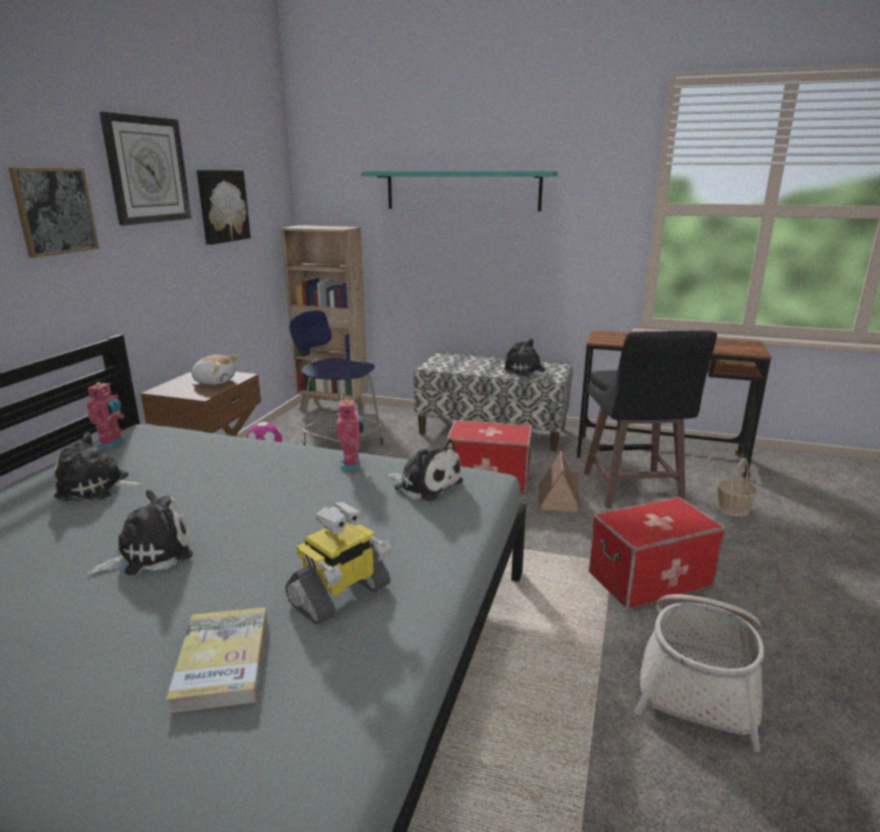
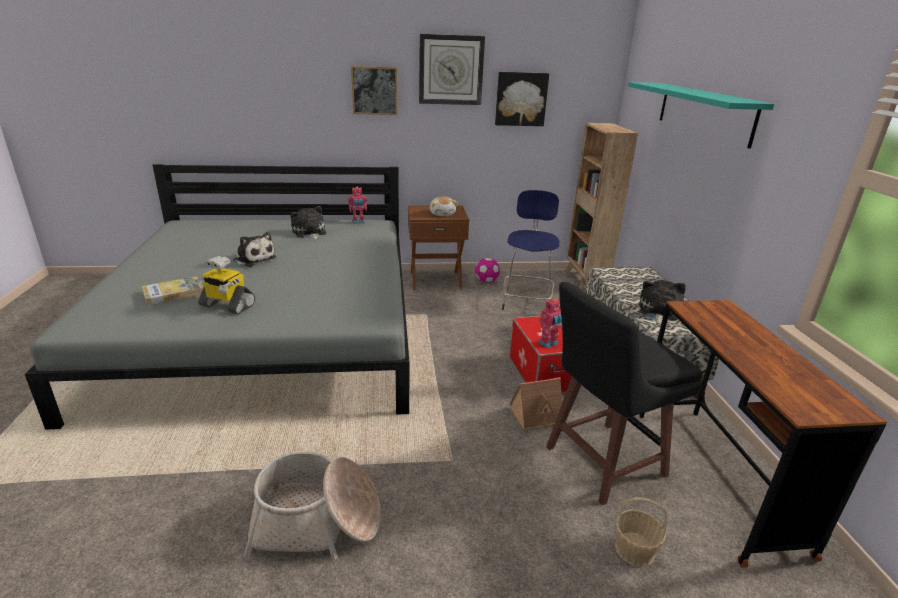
camera: 65 degrees right, 5 degrees up
(352, 465) = (372, 278): toy robot -> toy robot (549, 343)
(425, 484) = (358, 304): plush toy -> none
(649, 578) = (441, 486): storage box -> none

